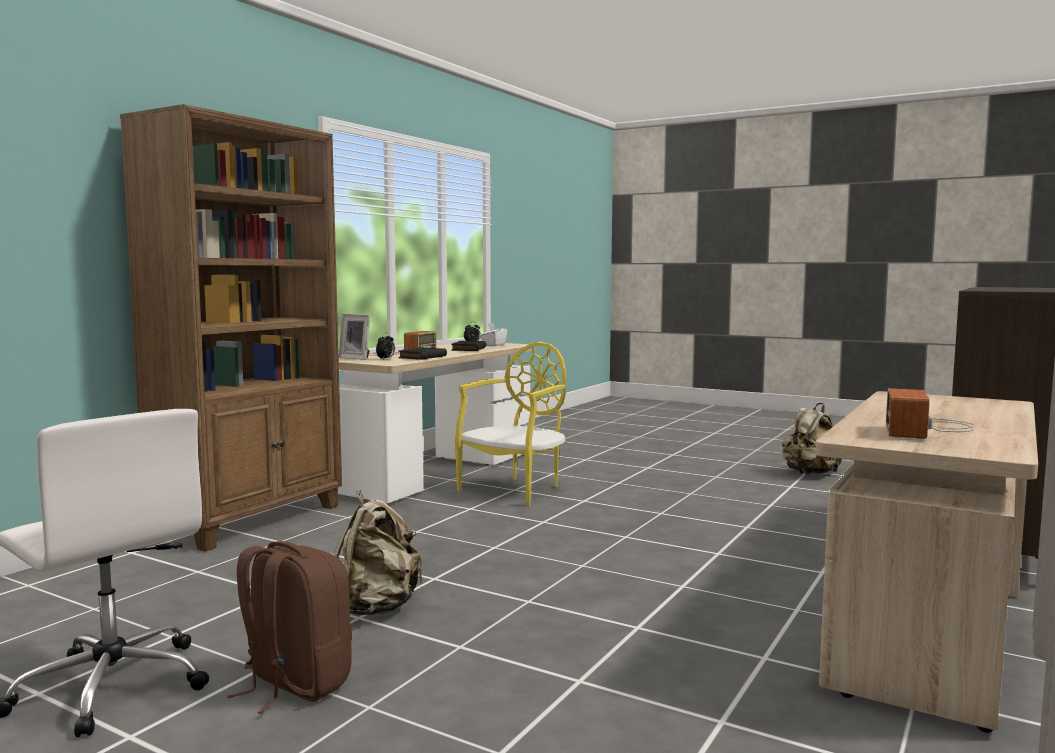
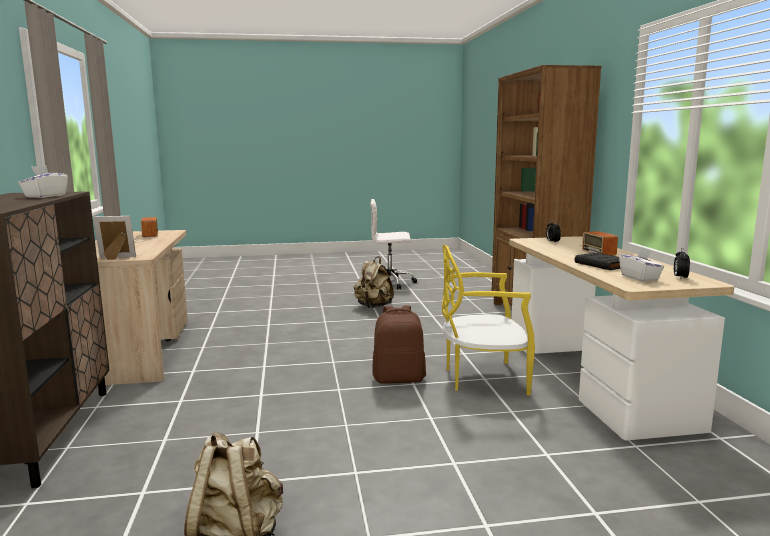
camera: 140 degrees right, 5 degrees up
(294, 685) = (348, 292): brown backpack -> brown backpack (399, 379)
(357, 358) = (574, 240): picture frame -> picture frame (116, 258)
(423, 357) = (550, 248): black book -> none
(515, 490) = (482, 378): yellow chair -> yellow chair turned 90 degrees clockwise
(992, 289) = (45, 196): none -> white tissue box

